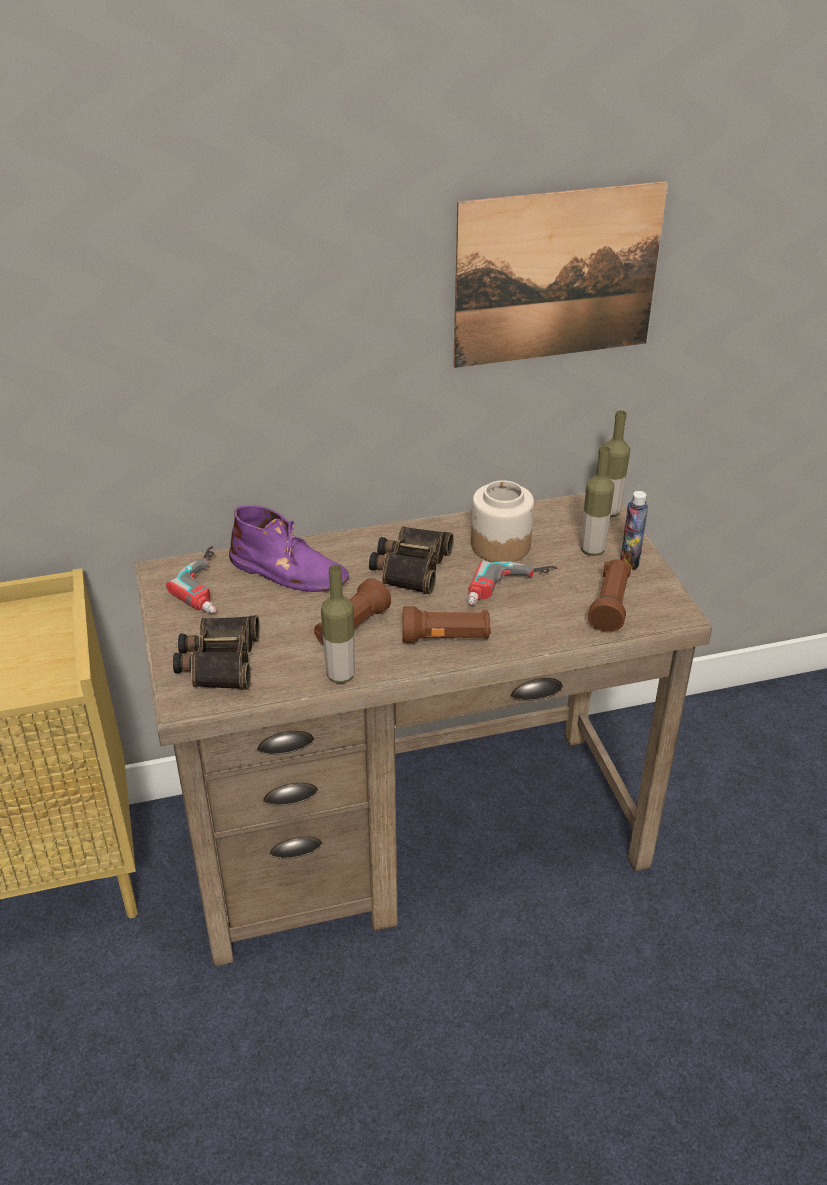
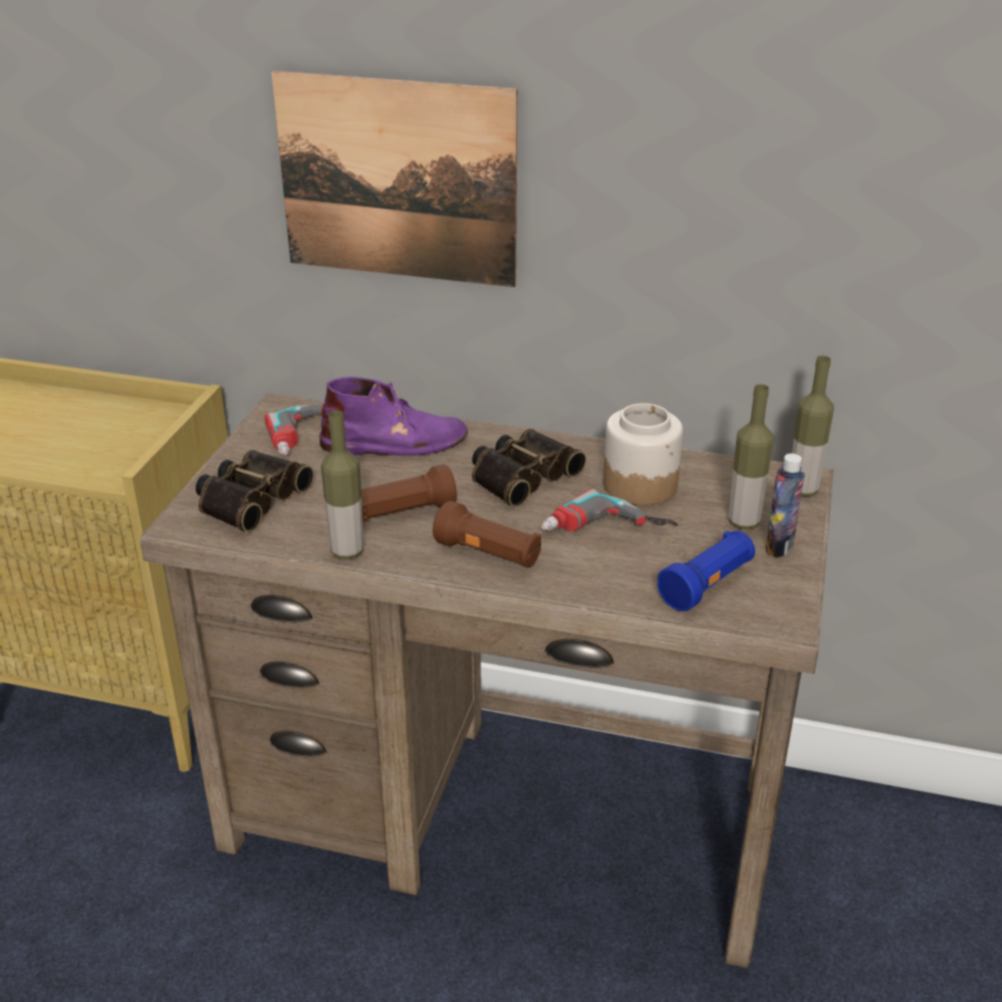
camera: 30 degrees right, 5 degrees down
(289, 571) = (395, 443): purple boot -> purple boot turned 60 degrees counterclockwise
(556, 276) = (775, 167): picture -> picture (397, 180)
(610, 606) = (707, 585): brown flashlight -> blue flashlight

